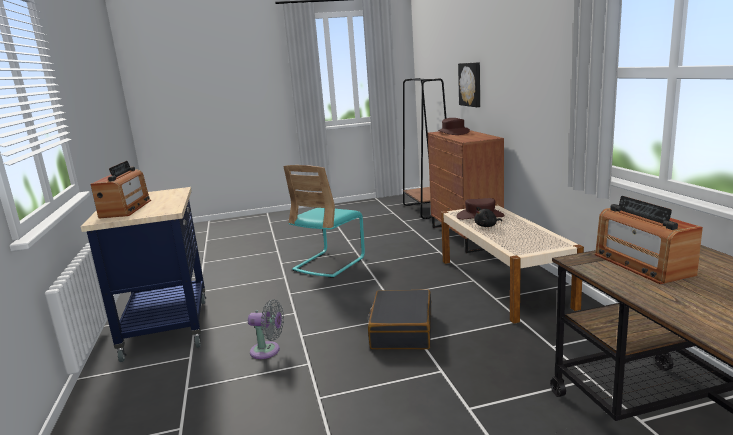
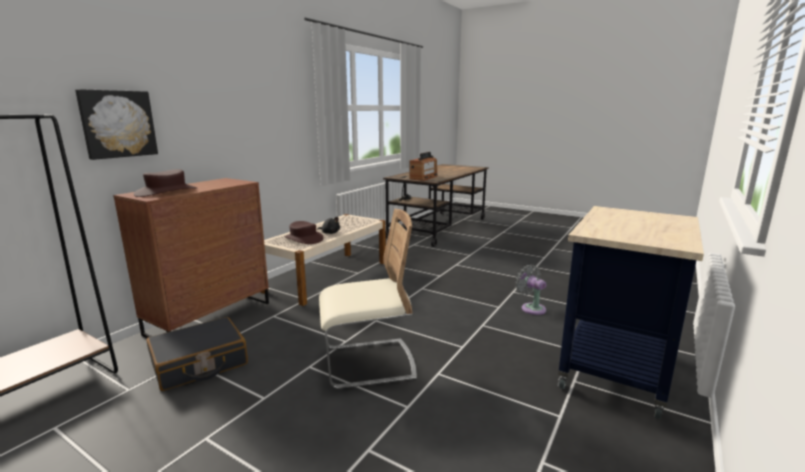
camera: 135 degrees left, 0 degrees up
(126, 209) = (656, 223): radio -> none
(329, 264) = (368, 364): turquoise chair -> beige chair
(401, 330) = (438, 283): black suitcase -> black suitcase (199, 364)

